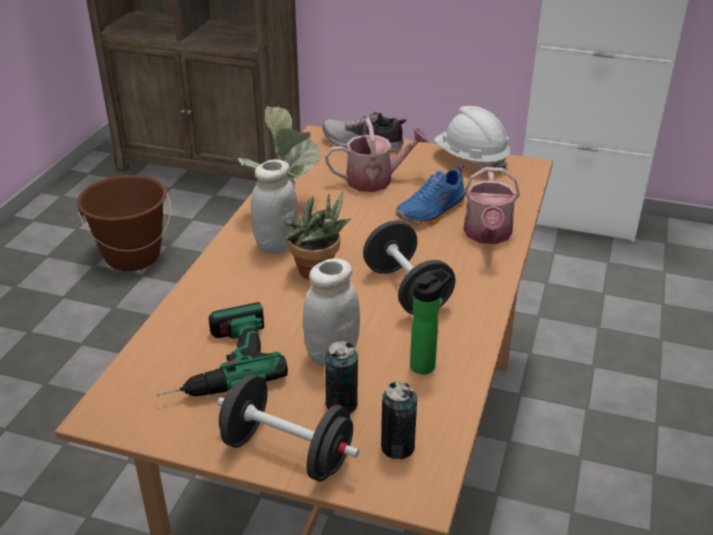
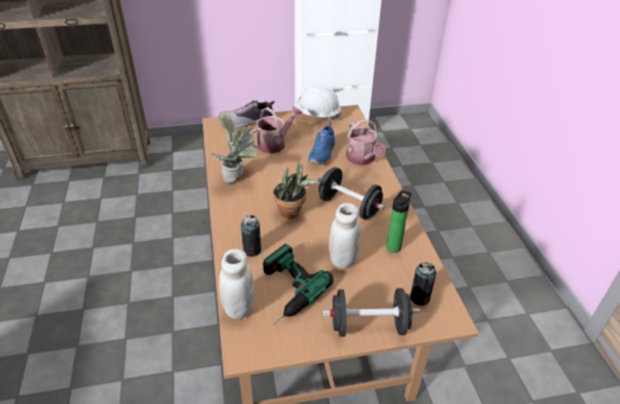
camera: 30 degrees left, 5 degrees up
(133, 257) = (76, 237): brown bucket -> none
(276, 245) = (253, 203): white jar -> white jar (239, 308)
(341, 404) = (372, 286): can -> can (252, 250)

